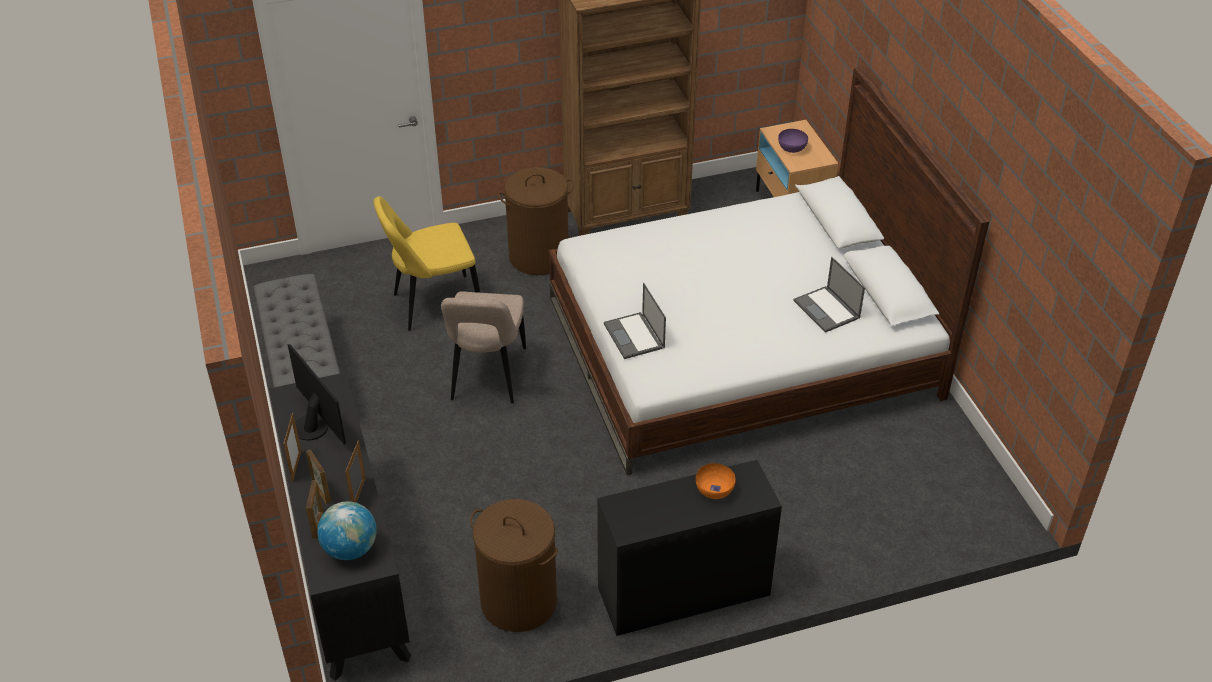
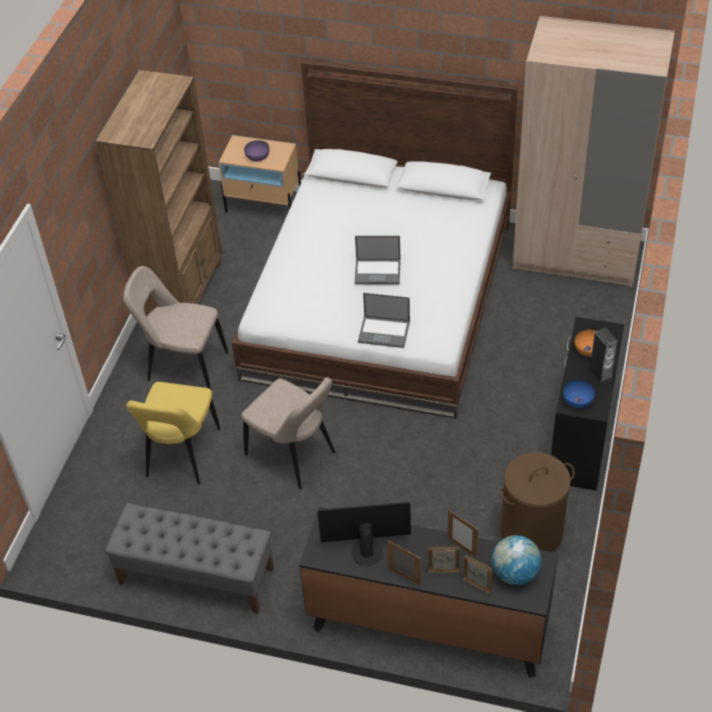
camera: 55 degrees left, 5 degrees up
(539, 256) = (184, 366): brown laundry basket -> beige chair
(628, 509) = (577, 400): none -> blue bowl
(684, 514) = (600, 374): none -> speaker
(827, 310) = (438, 223): laptop -> laptop (378, 271)
(956, 477) = (577, 257): none -> beige wardrobe

